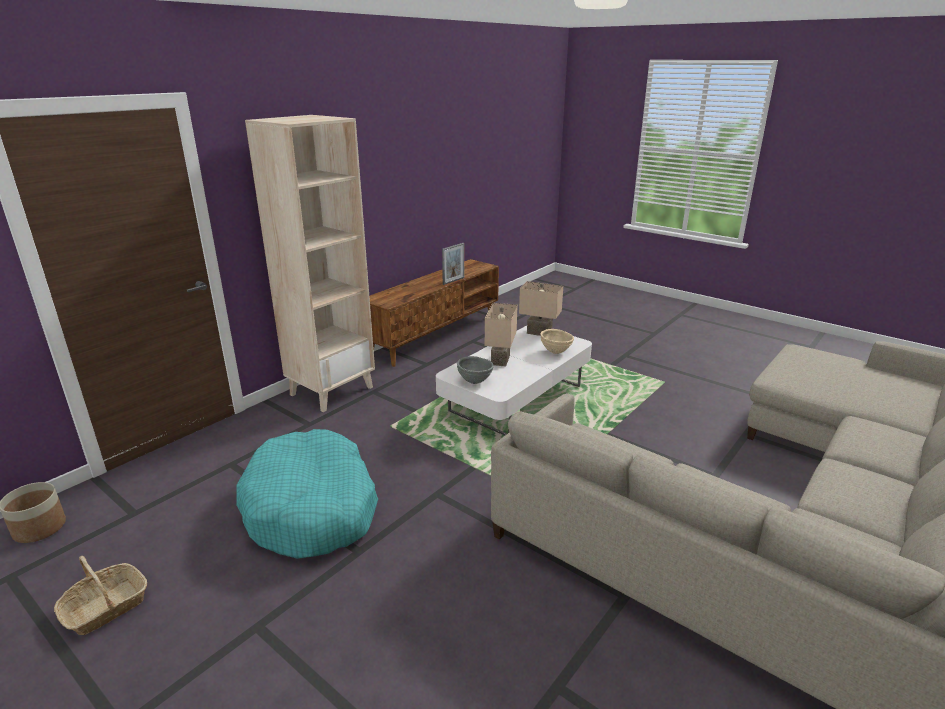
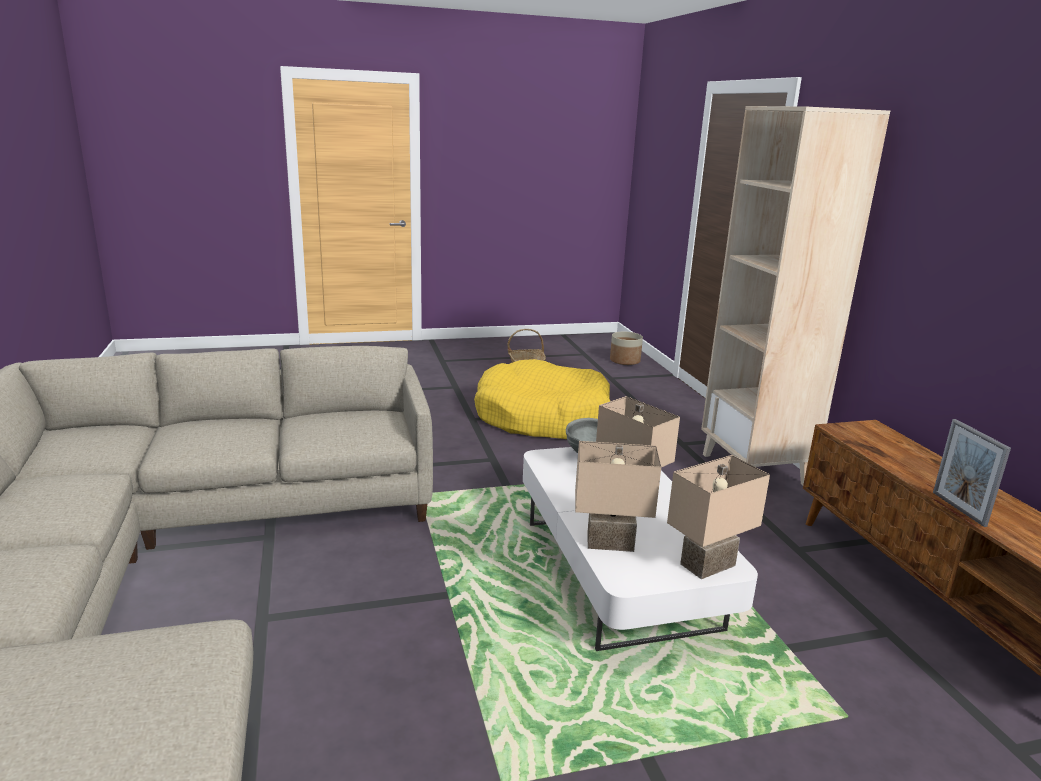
camera: 125 degrees right, 5 degrees down
(312, 508) = (542, 417): turquoise dog bed -> yellow dog bed
(555, 352) = (610, 541): beige bowl -> beige table lamp

